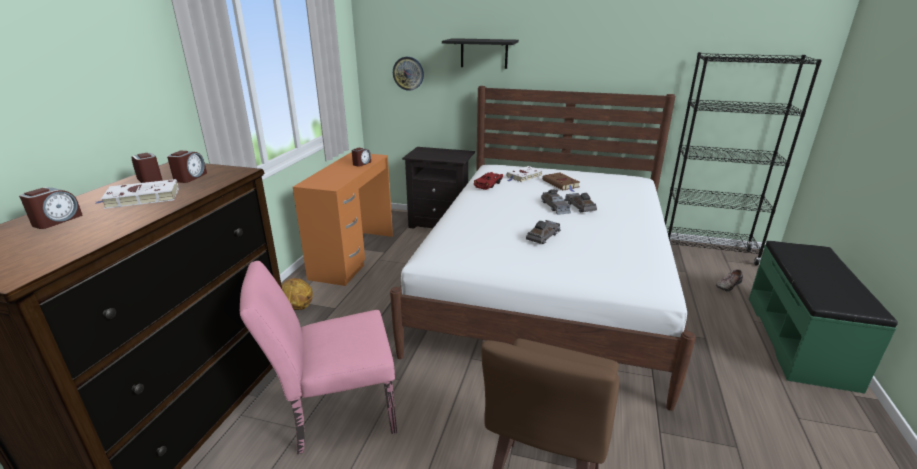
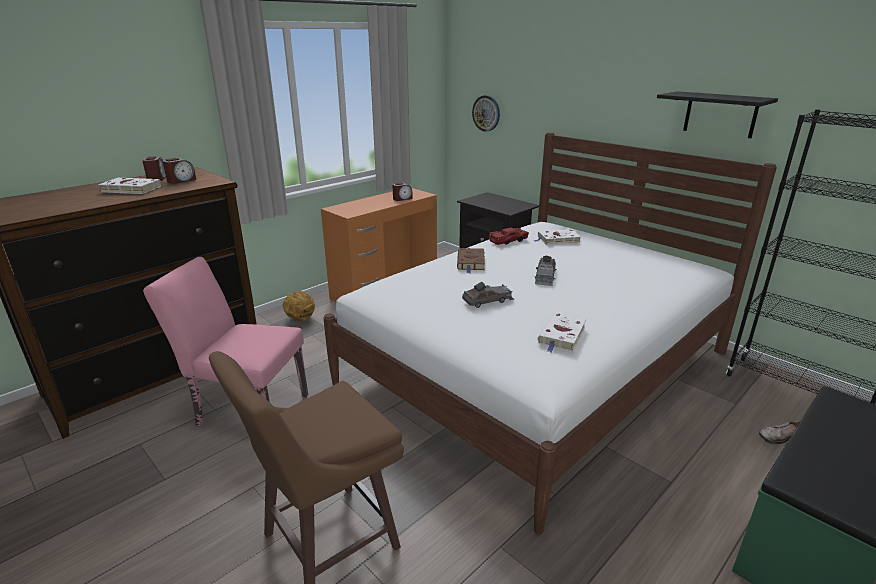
camera: 30 degrees right, 0 degrees up
(57, 220) = (67, 195): alarm clock -> none
(484, 53) = (558, 96): black shelf -> black shelf (720, 114)
(561, 184) = (588, 255): brown book -> brown book (471, 262)
(579, 206) = (573, 281): grey toy car -> none
(628, 249) = (561, 336): none -> white book

